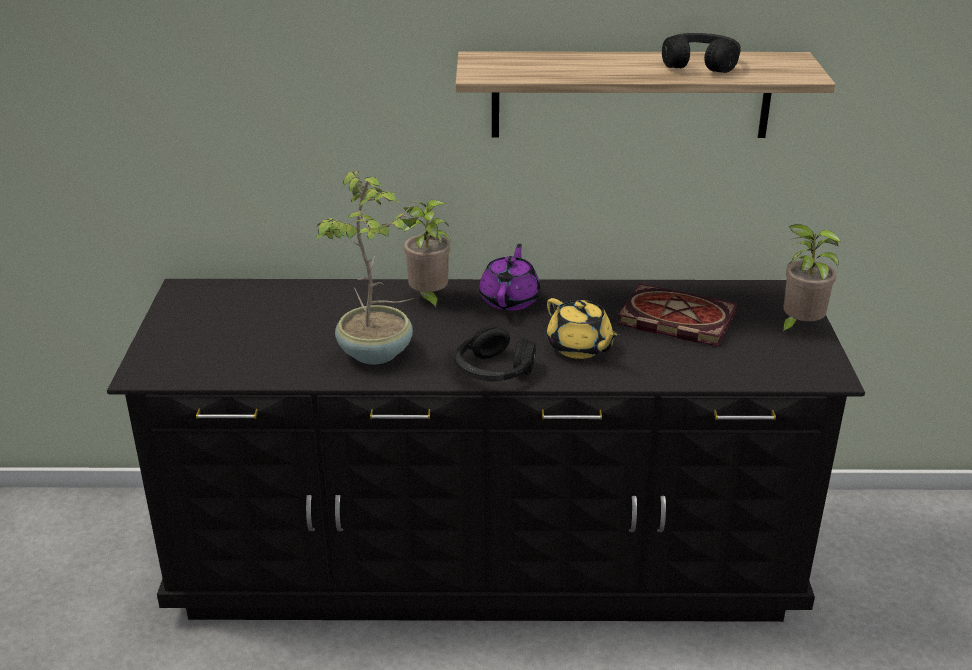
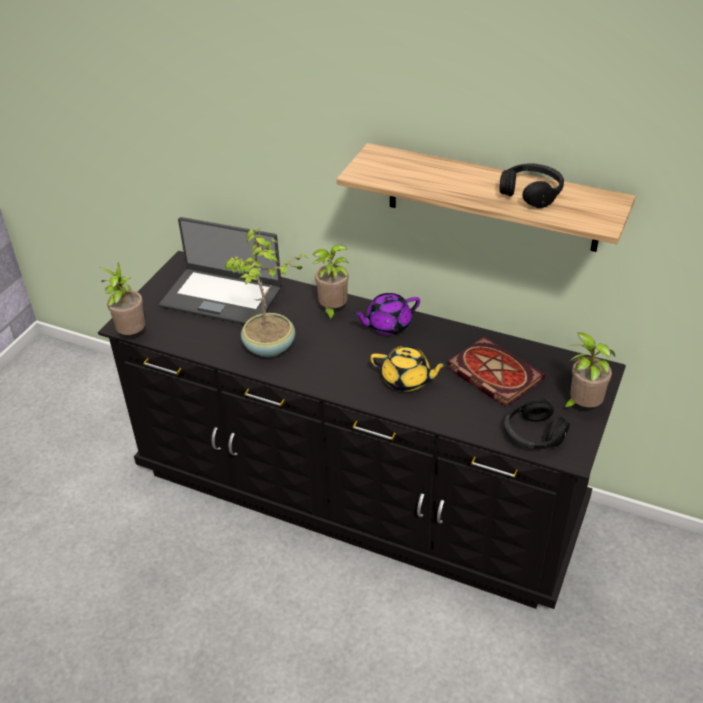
camera: 25 degrees right, 10 degrees up
(162, 381) = (131, 334): none -> potted plant
(267, 314) = (222, 296): none -> laptop
(493, 371) = (335, 383): black headphones -> black headphones (533, 434)
(510, 299) = (387, 325): purple teapot -> purple teapot turned 150 degrees counterclockwise
(580, 348) = (407, 380): yellow teapot -> yellow teapot turned 60 degrees counterclockwise

